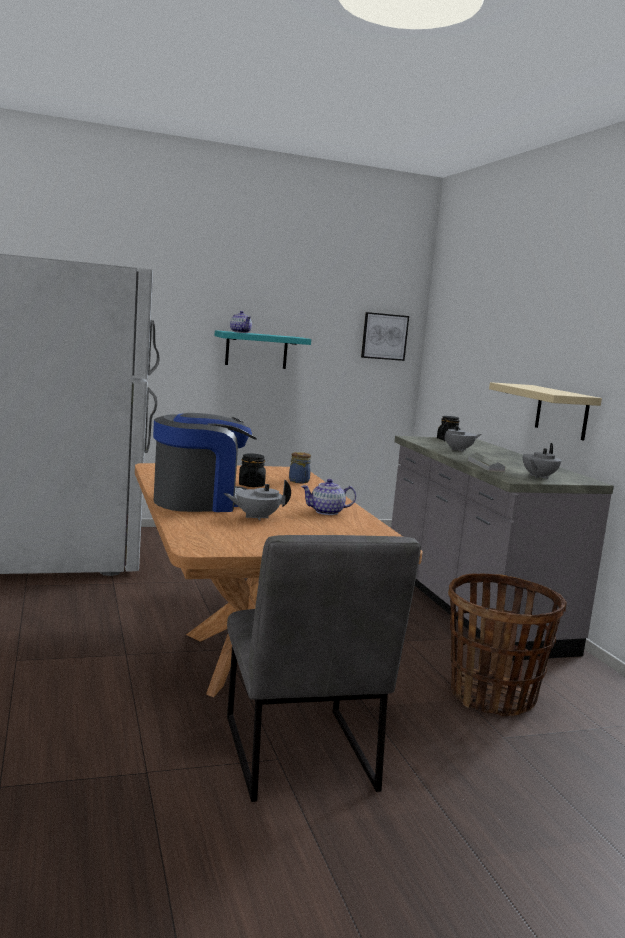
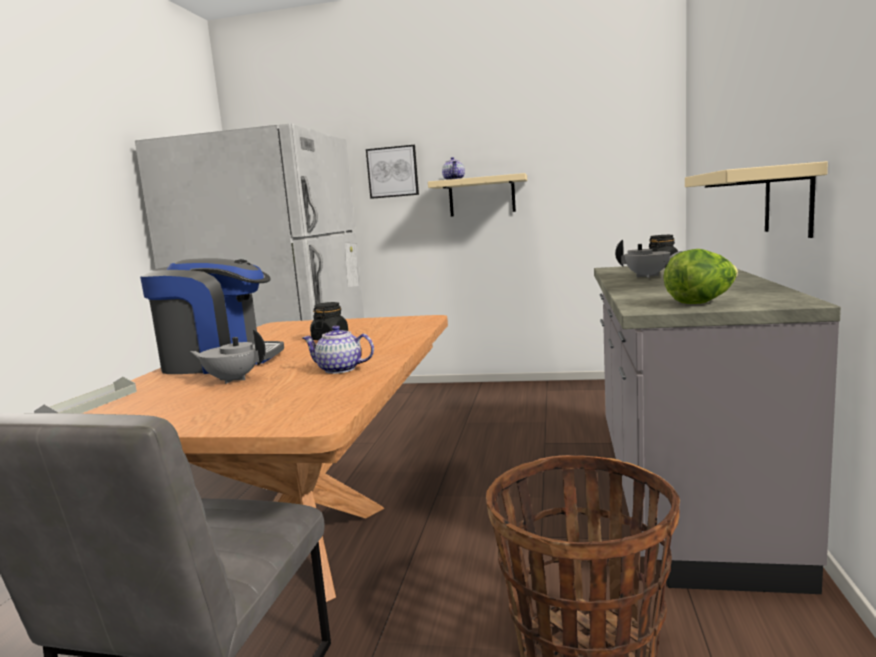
camera: 30 degrees right, 0 degrees up
(256, 350) = (481, 196): turquoise shelf -> beige shelf
(299, 481) = (400, 331): jar -> none
(384, 336) = (630, 157): picture -> picture (392, 172)
(485, 466) = (639, 293): grey tray -> grey tray (89, 405)
(538, 477) = (701, 302): grey teapot -> lettuce

